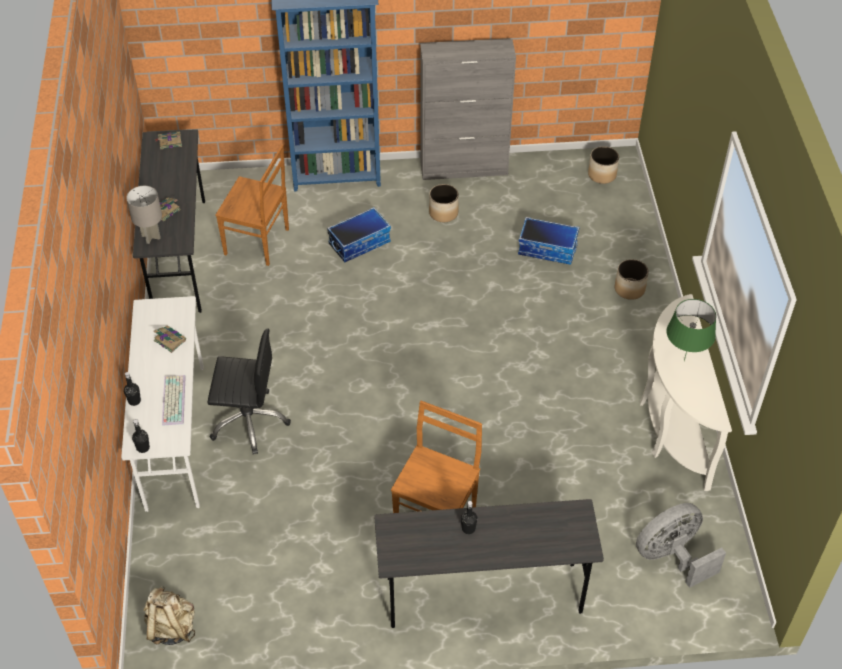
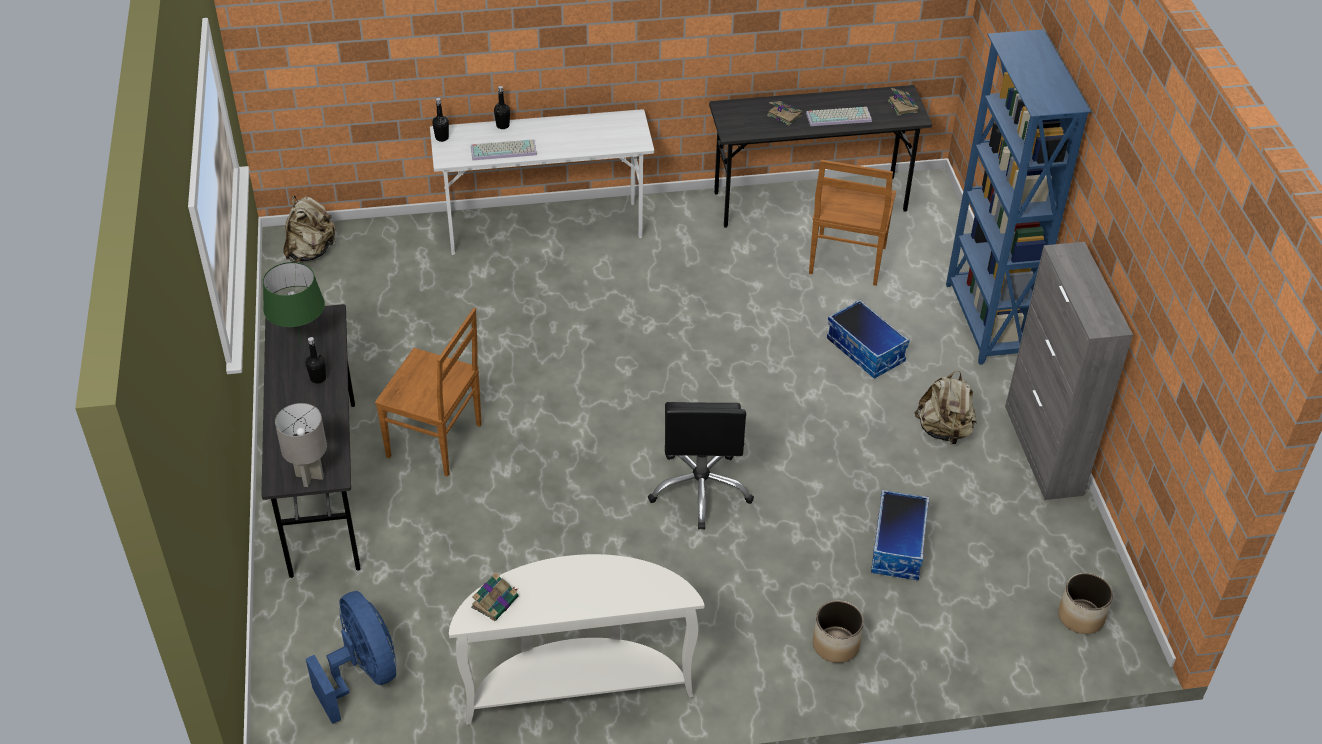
camera: 85 degrees right, 5 degrees down
(151, 236) = (741, 110): grey table lamp -> grey table lamp (310, 477)
(169, 340) = (587, 139): book -> book (495, 601)
(175, 179) = (839, 116): none -> keyboard
(249, 421) = (568, 279): black office chair -> black office chair (701, 489)
(443, 213) = (944, 430): planter -> beige backpack
(672, 557) = (362, 674): grey fan -> blue fan
(684, 361) = (572, 587): green table lamp -> green table lamp (301, 345)

